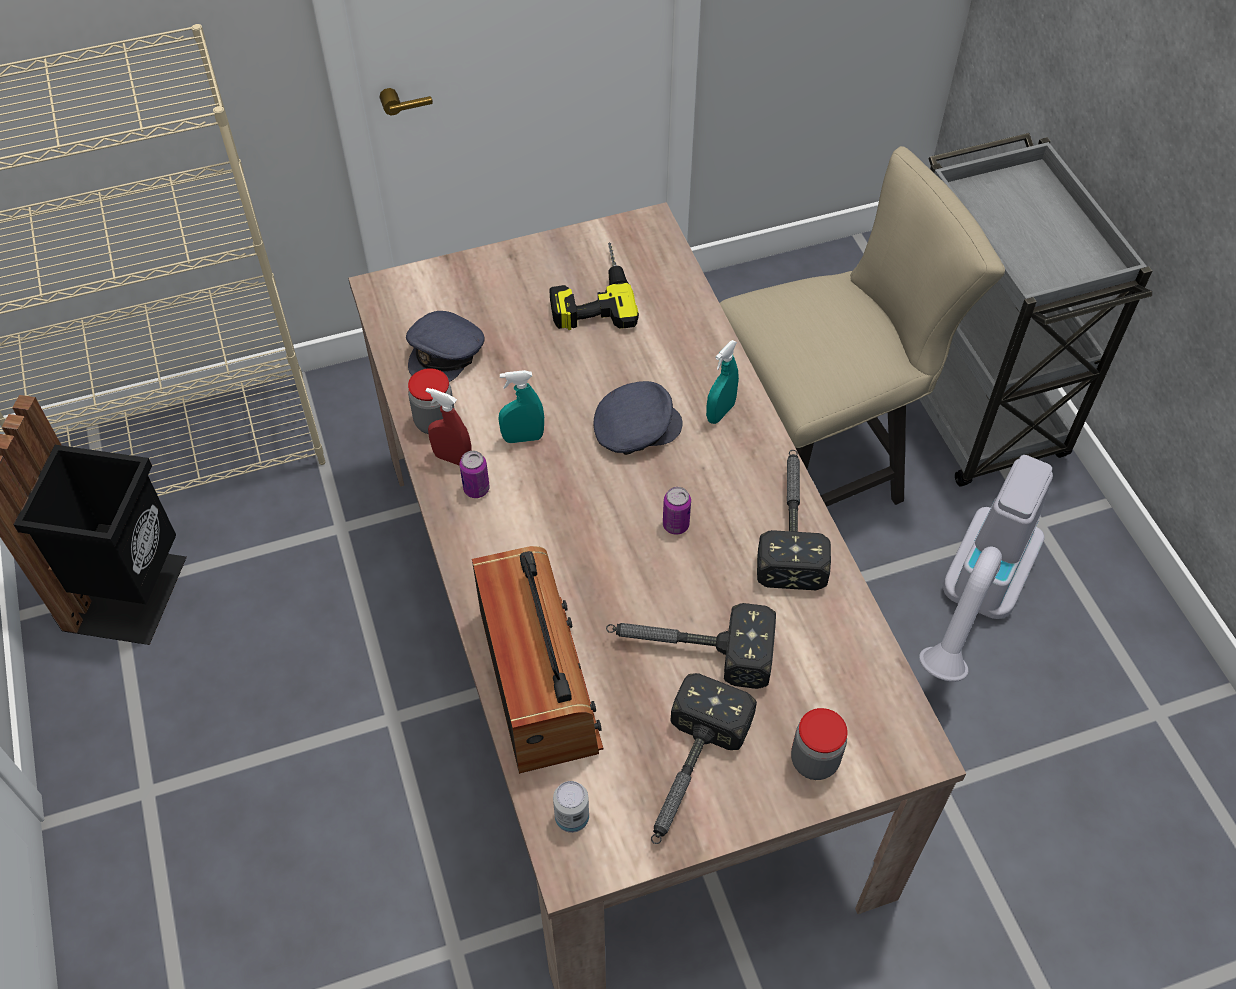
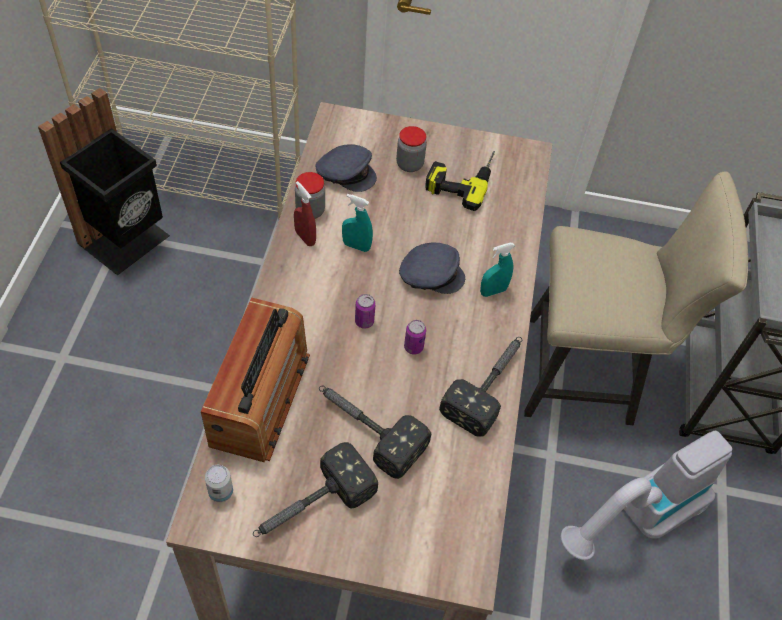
camera: 25 degrees right, 0 degrees up
(446, 353) = (346, 173): grey cap -> grey cap turned 120 degrees counterclockwise
(476, 489) = (306, 263): can -> can (364, 321)
(814, 760) = (396, 544): jar -> jar (409, 164)

